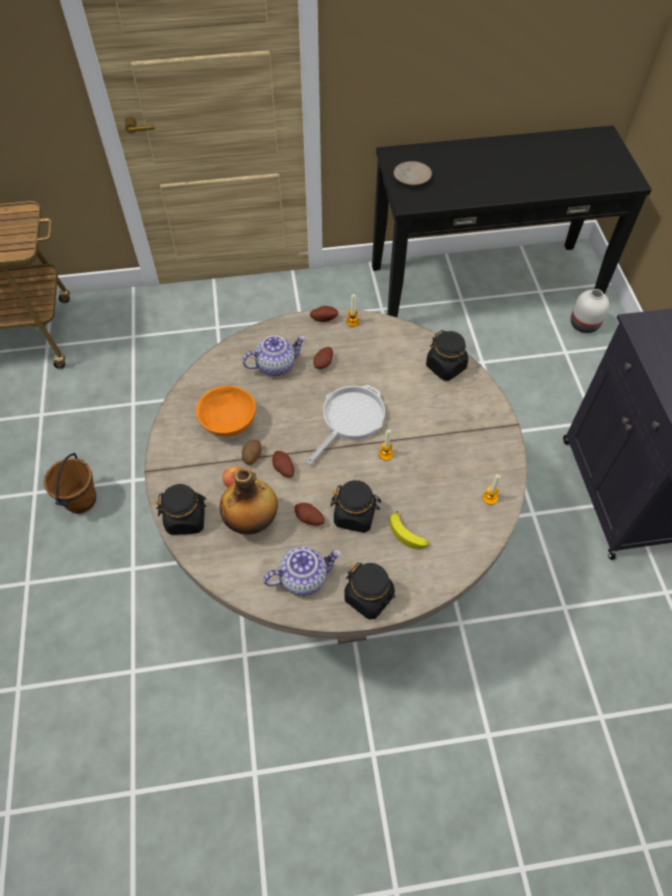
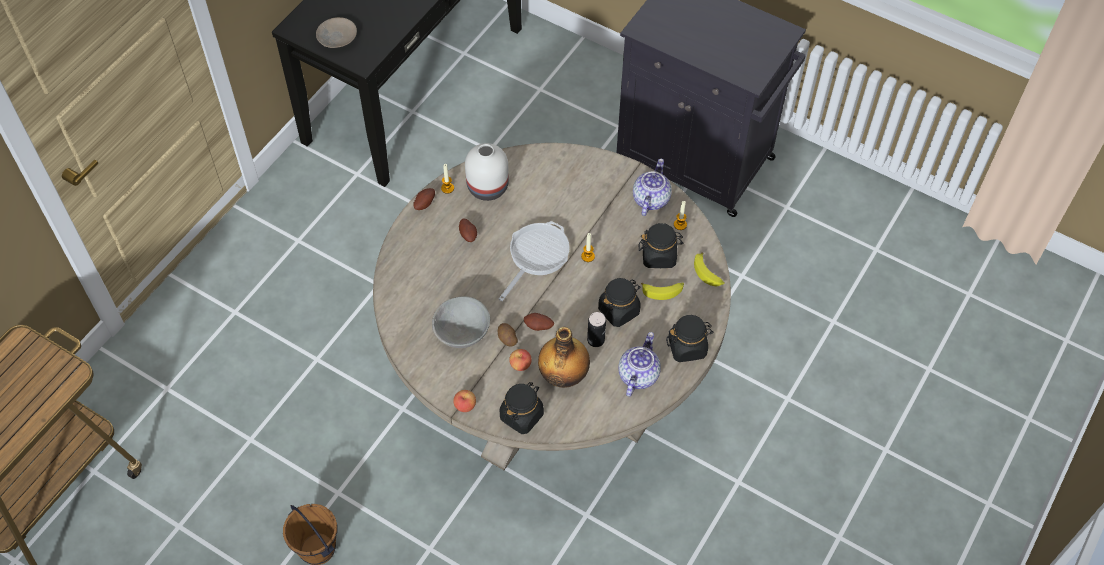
camera: 50 degrees left, 0 degrees up
(163, 473) = (465, 405): none -> apple
(228, 424) = (462, 334): orange bowl -> grey bowl
(276, 365) = (437, 266): teapot -> teapot (650, 199)
(309, 519) = (595, 340): potato -> can
(350, 419) = (536, 255): frying pan -> frying pan turned 45 degrees clockwise
(446, 367) = (550, 164): black jar -> black jar (659, 256)
(463, 557) = (708, 273): none -> banana
(584, 324) = (527, 53): white vase -> white vase (487, 186)

